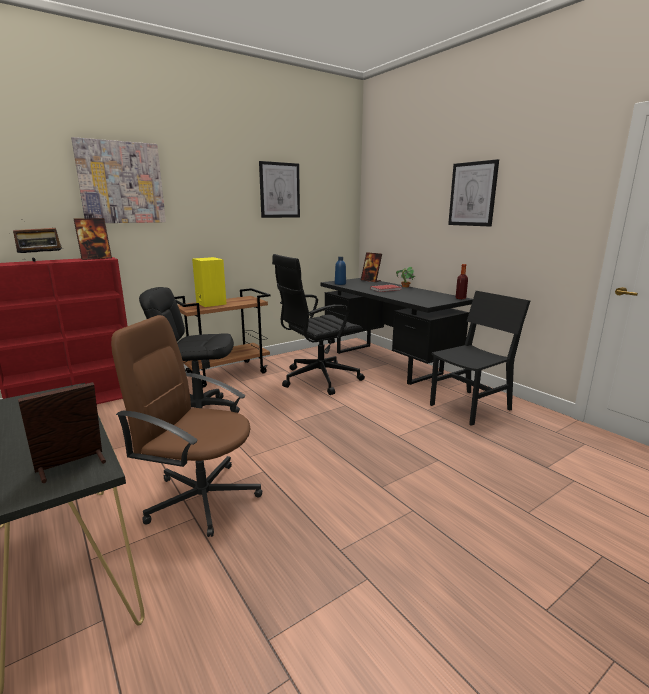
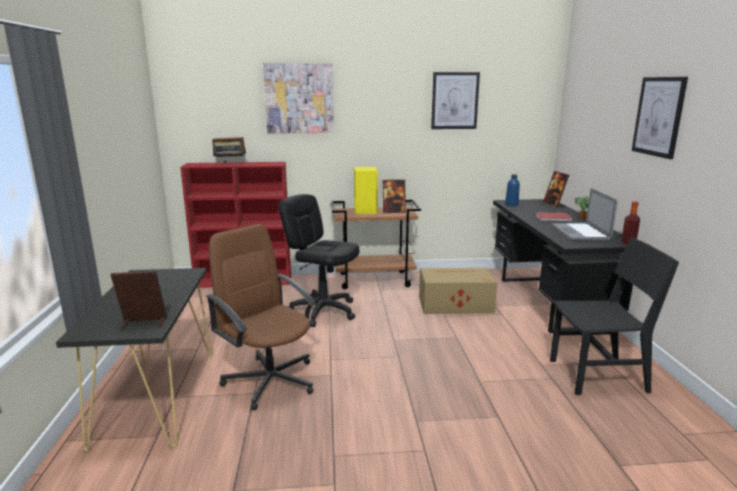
camera: 30 degrees right, 0 degrees up
(96, 258) = (270, 163): picture frame -> picture frame (393, 212)
(318, 379) = (454, 304): black office chair -> cardboard box
(419, 296) = (579, 232): none -> laptop

